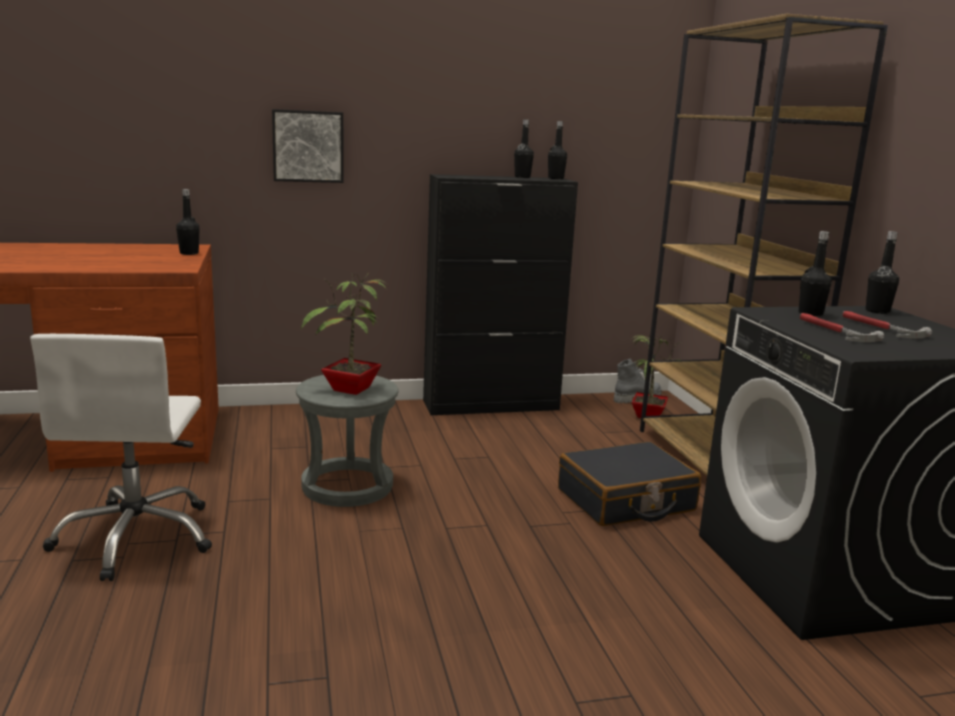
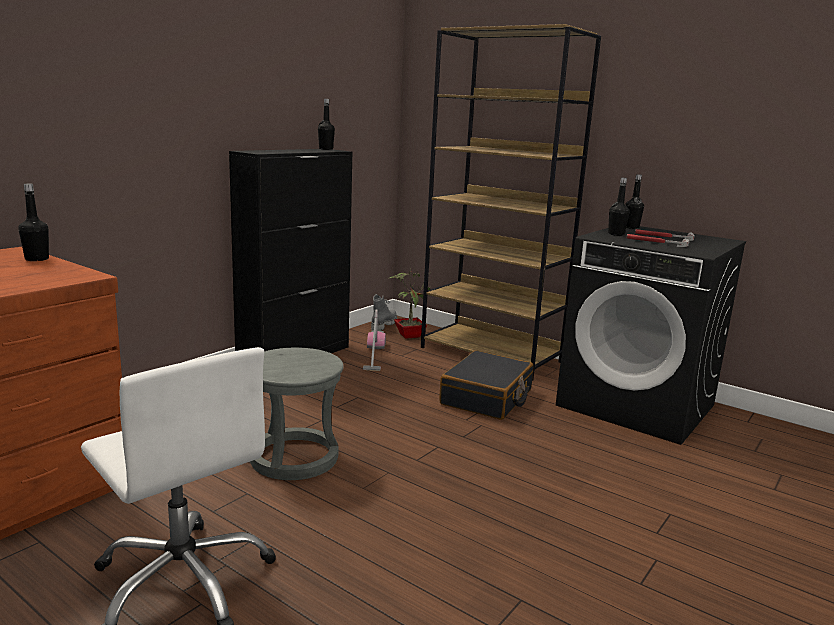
camera: 40 degrees left, 0 degrees up
(308, 146) = (116, 127): picture -> none
(350, 390) = (301, 365): potted plant -> none
(522, 177) = (302, 149): black bottle -> none
(573, 424) = (374, 355): none -> vacuum cleaner

